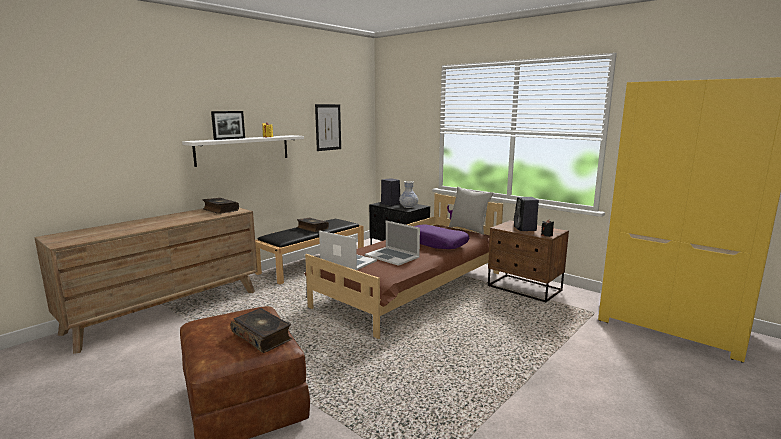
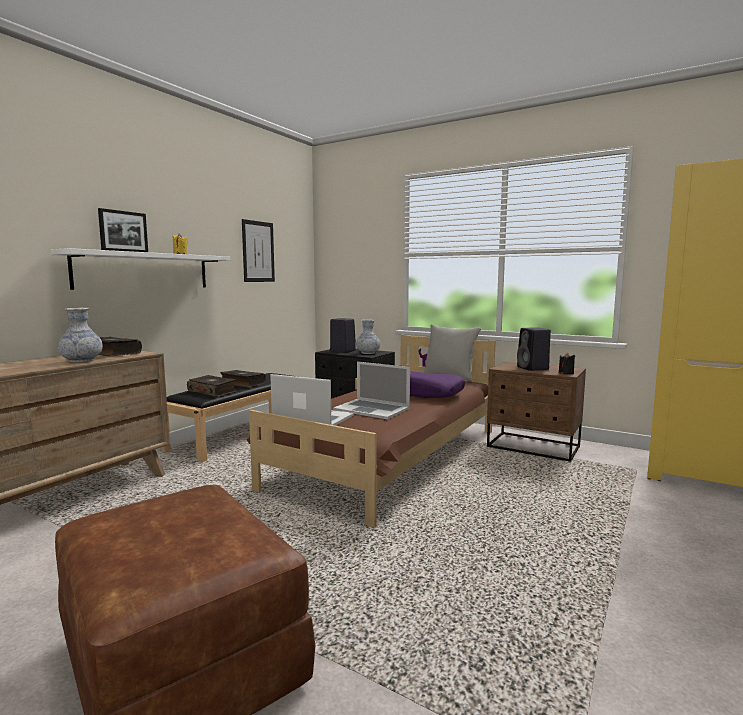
camera: 10 degrees left, 5 degrees down
(200, 217) = (82, 360): none -> vase
(262, 336) = (223, 534): book -> book (212, 391)

